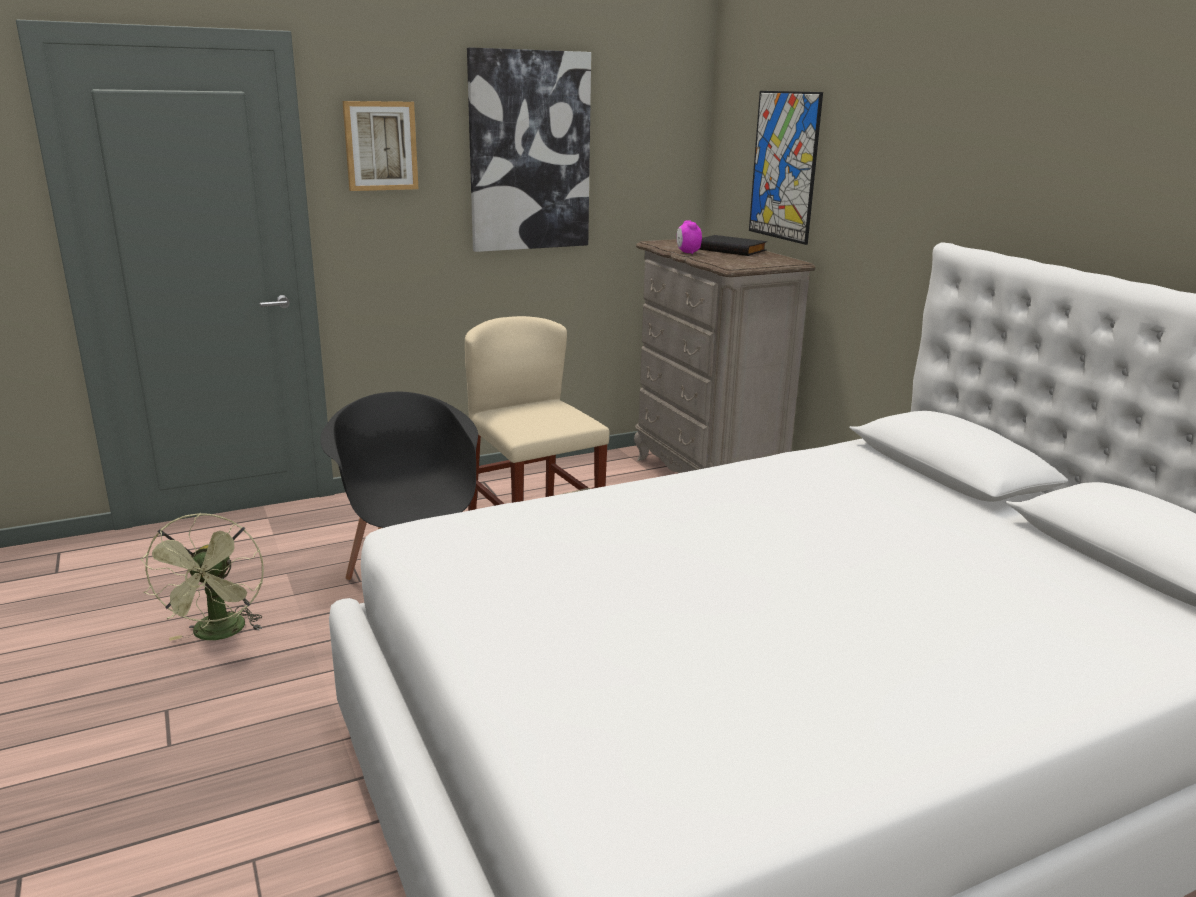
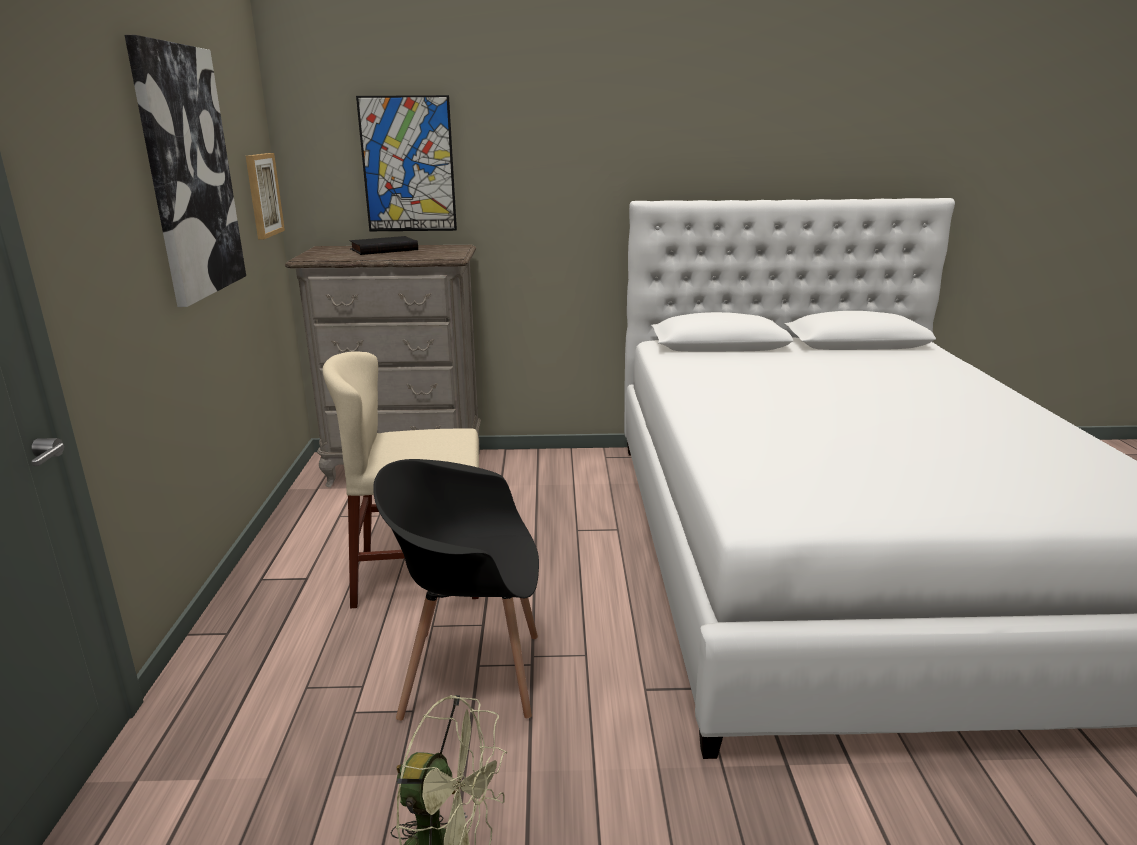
camera: 65 degrees left, 0 degrees up
(380, 146) = (82, 177): picture -> picture (263, 195)
(687, 252) = (374, 258): alarm clock -> none

